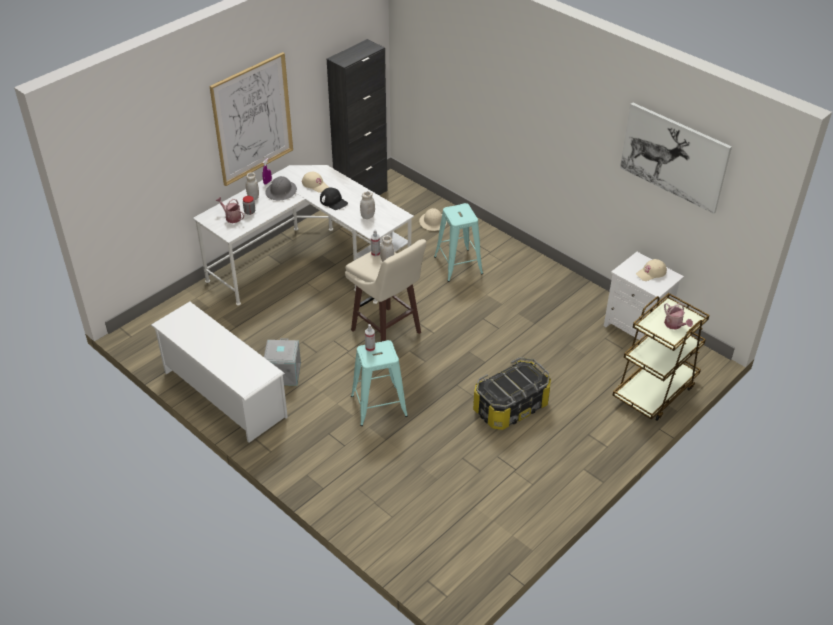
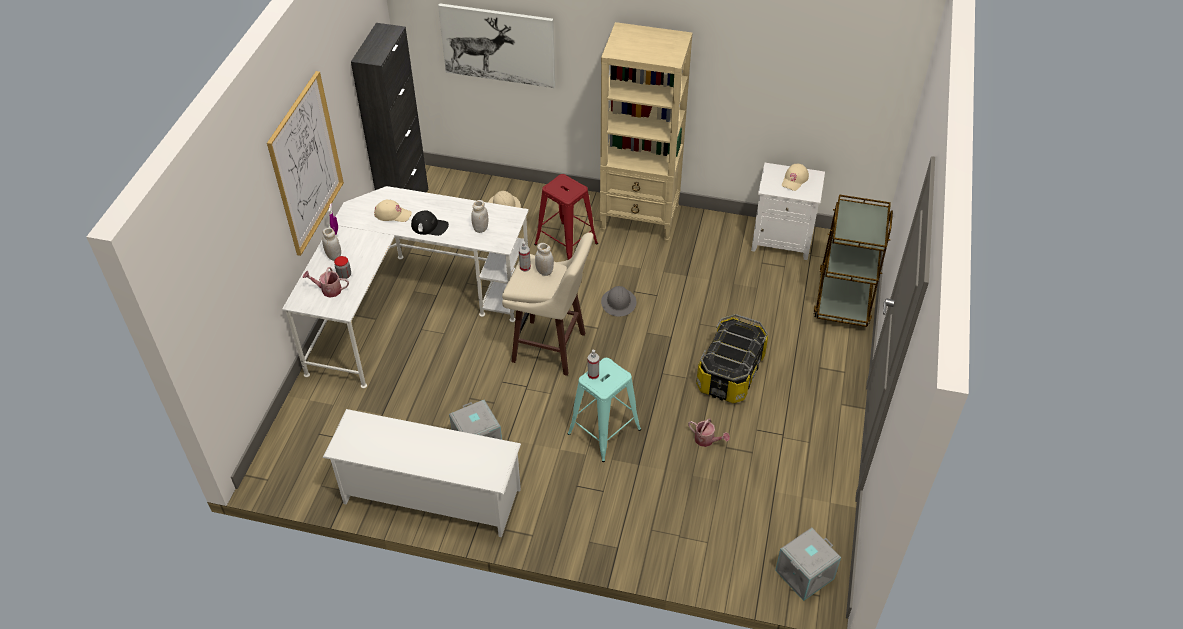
camera: 30 degrees left, 5 degrees up
(281, 191) = (361, 237): grey hard hat -> grey hard hat (619, 303)
(448, 575) = (804, 573): none -> grey storage box
(458, 265) = (566, 244): turquoise stool -> red stool
(530, 269) = (640, 220): none -> beige bookcase
(674, 157) = (801, 52): picture -> picture (498, 45)
(674, 325) = (866, 225): watering can -> watering can (707, 440)

